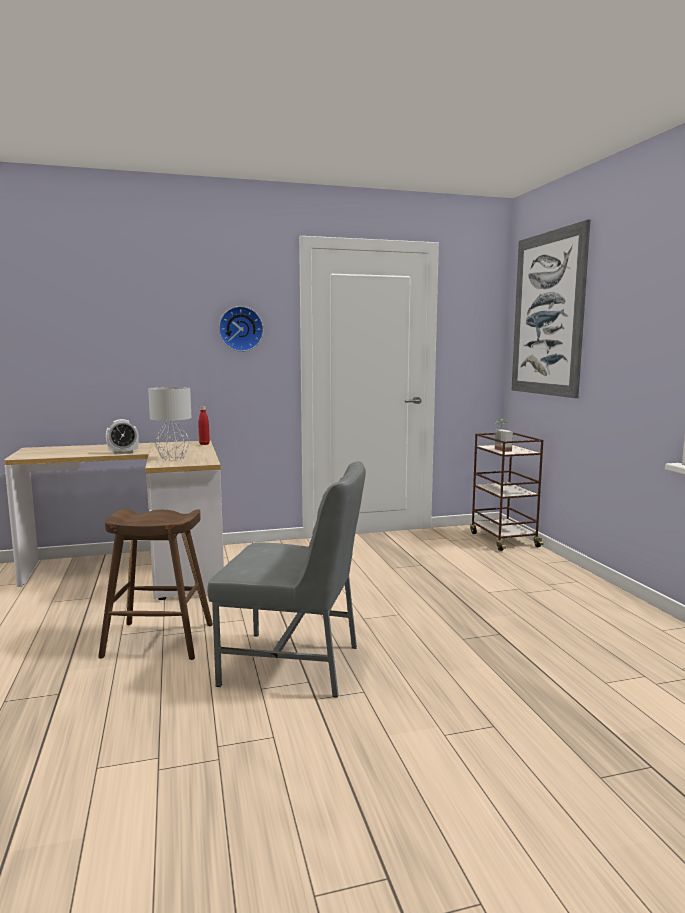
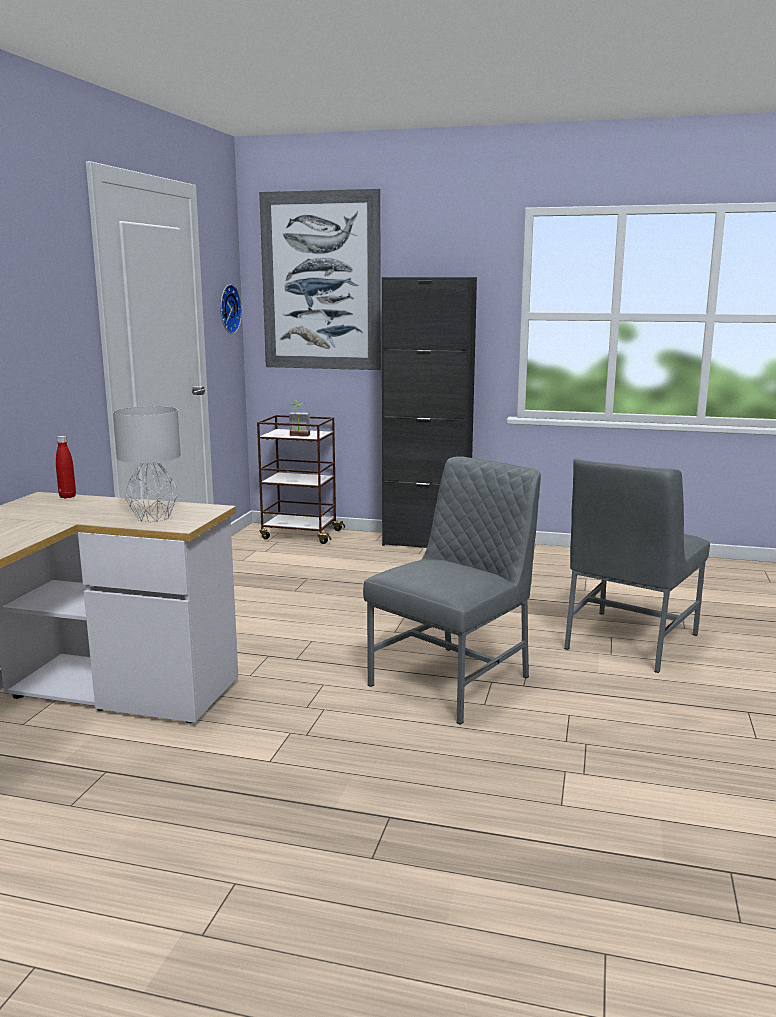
camera: 60 degrees left, 5 degrees up
(123, 453) = (37, 534): alarm clock -> none
(159, 640) = (319, 739): brown stool -> none
(240, 329) = (45, 306): wall clock -> wall clock (227, 309)
(495, 740) = (628, 641): none -> grey chair
(579, 581) = (426, 543): none -> black cabinet

